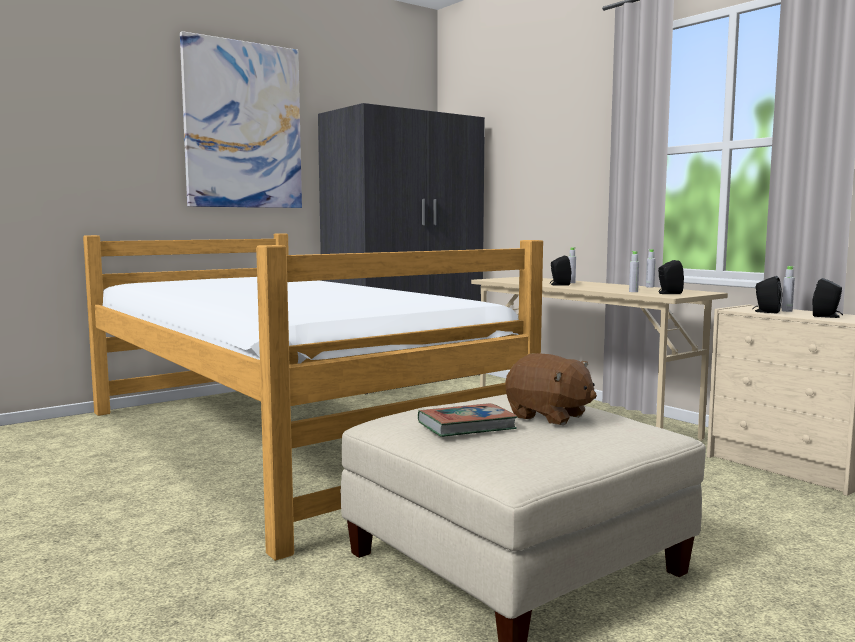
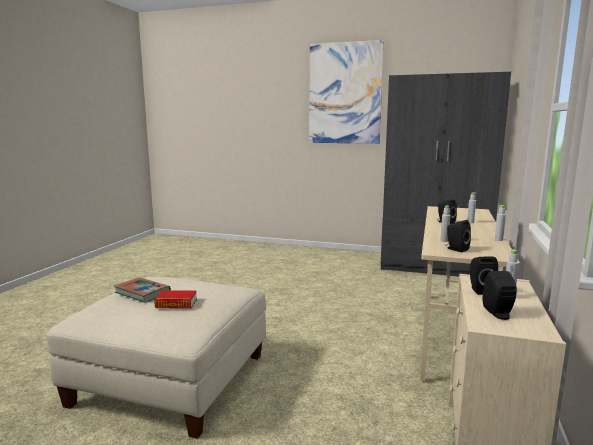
camera: 55 degrees right, 5 degrees up
(284, 441) = (274, 280): bed -> none
(548, 416) = (176, 304): brown plush toy -> book

